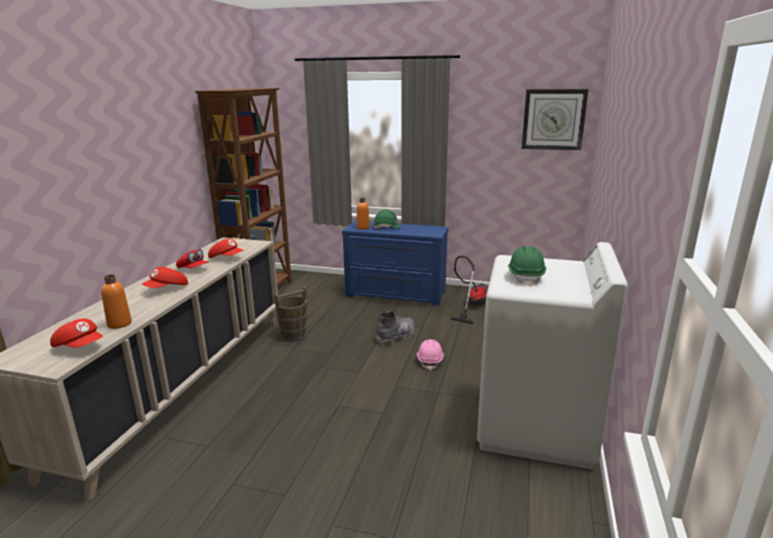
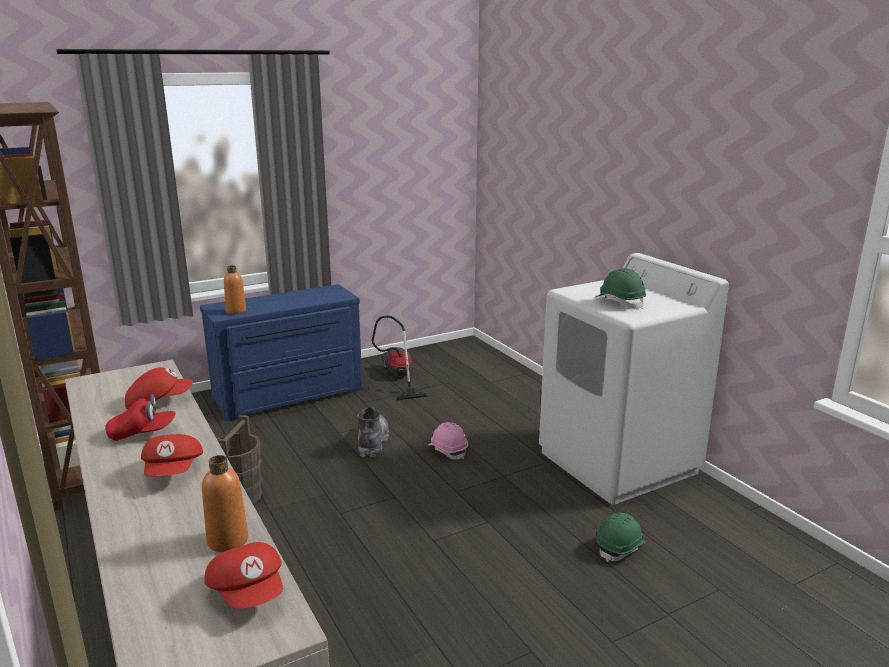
camera: 45 degrees left, 0 degrees up
(80, 346) = (249, 592): red cap -> red cap turned 75 degrees clockwise
(387, 227) = (268, 303): green hard hat -> green hard hat (620, 547)
(553, 119) = (435, 130): wall clock -> none

